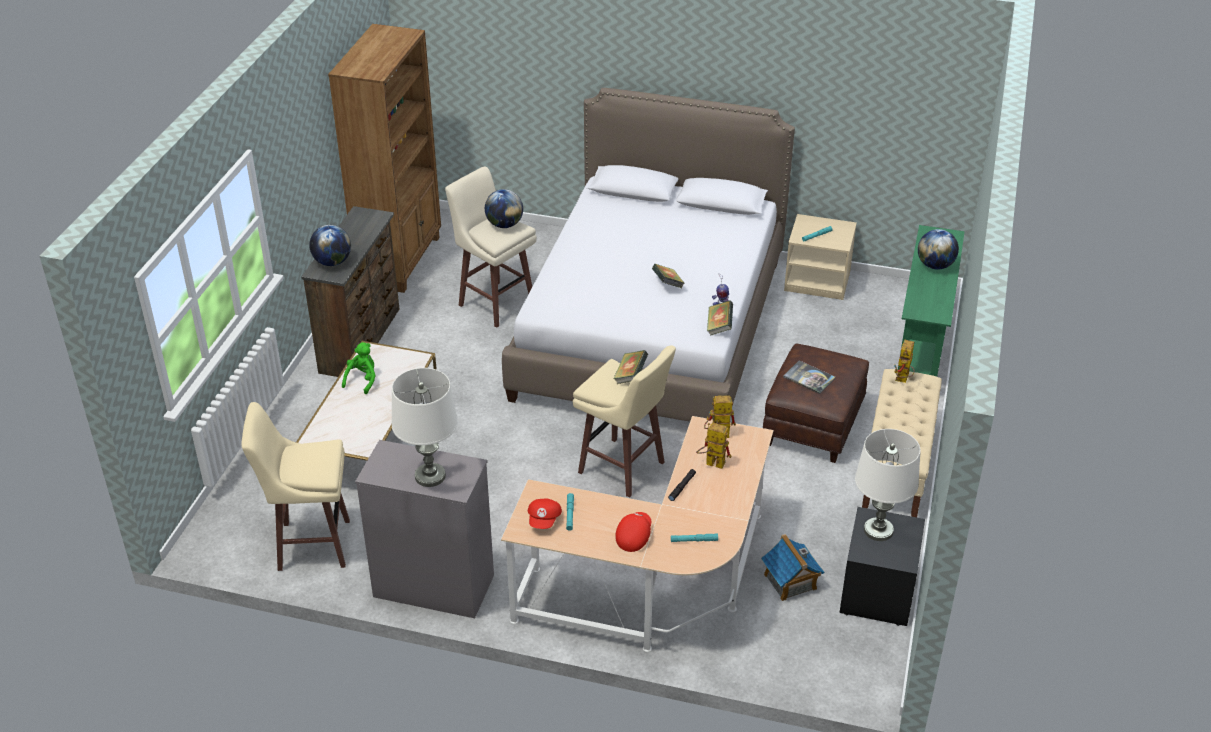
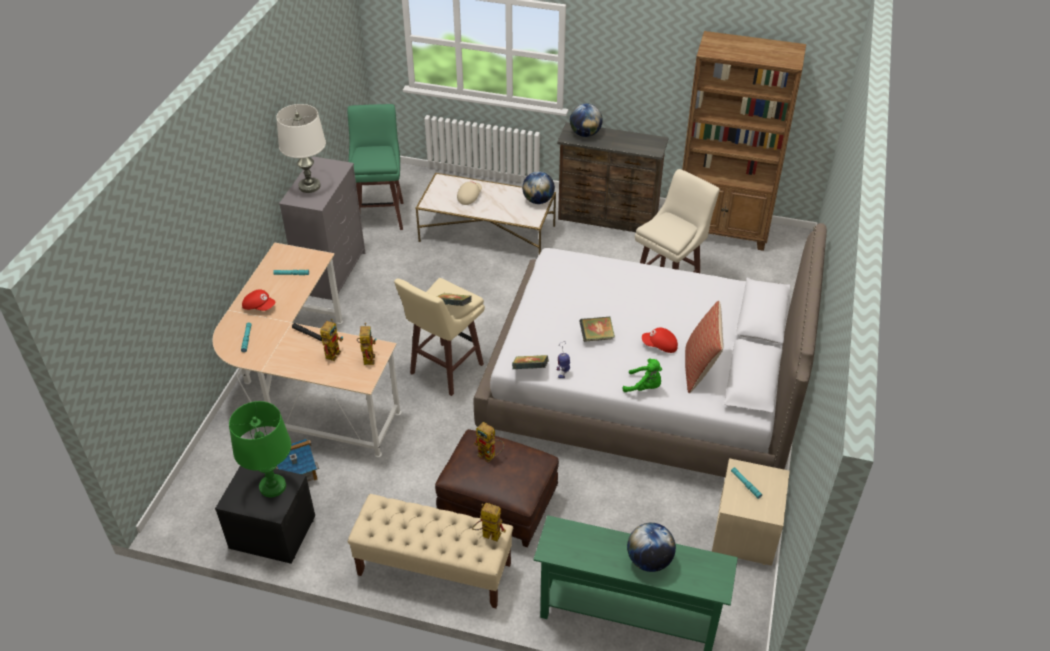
camera: 90 degrees right, 5 degrees up
(311, 544) = (381, 215): beige stool -> green stool
(358, 411) = (469, 197): none -> beige cap
(362, 380) = (506, 196): green plush toy -> green plush toy (644, 387)
(504, 225) = (677, 230): globe -> globe (538, 200)
(544, 520) = (288, 262): red cap -> red cap (660, 346)
(708, 228) = (699, 369): none -> pillow
(809, 378) = (490, 456): book -> toy robot
(878, 530) = (273, 486): white table lamp -> green table lamp

